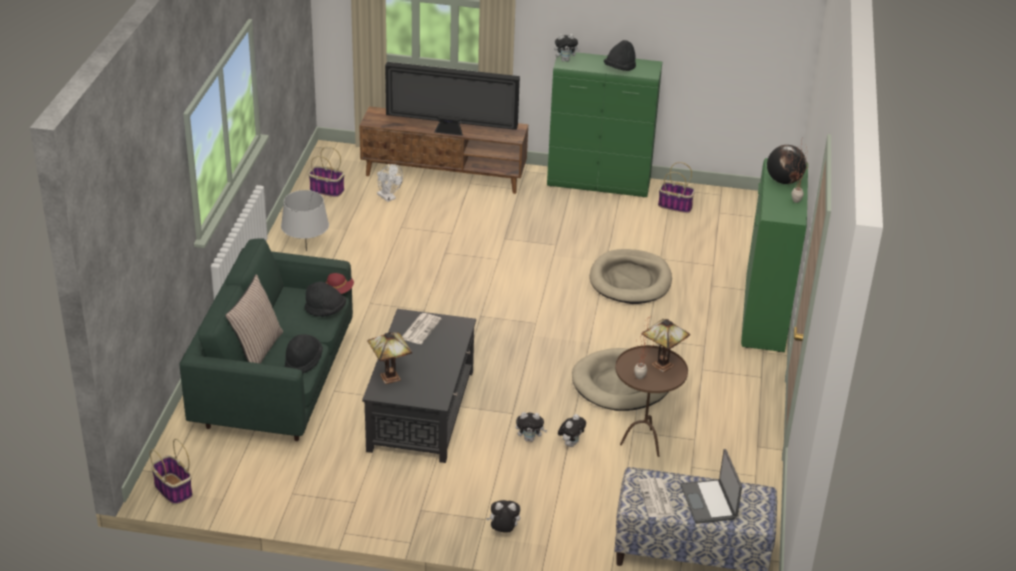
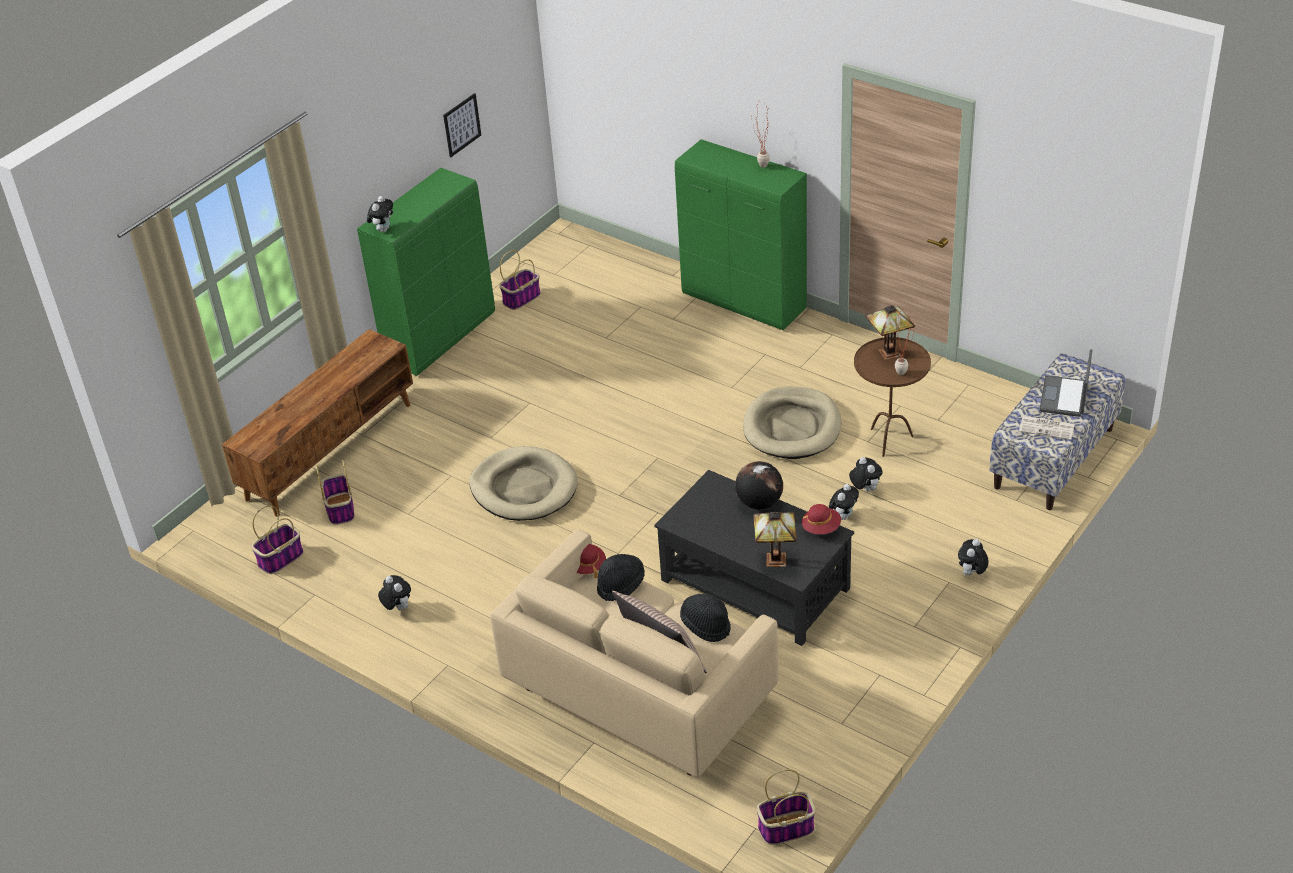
camera: 60 degrees left, 5 degrees up
(276, 382) = (640, 694): green sofa -> beige sofa
(306, 250) = (397, 607): grey table lamp -> plush toy
(388, 198) = (340, 509): white fan -> basket
(421, 328) = (702, 515): newspaper -> none
(441, 392) = (821, 528): none -> red hat
(451, 132) = (337, 391): television -> none
(619, 69) = (433, 198): black hat -> none
(630, 280) = (628, 369): beige dog bed -> beige dog bed (524, 488)
(700, 44) = (461, 125): none -> picture
(709, 502) = (1065, 397): laptop -> laptop turned 90 degrees clockwise
(783, 181) = (724, 162): globe -> globe (759, 503)

